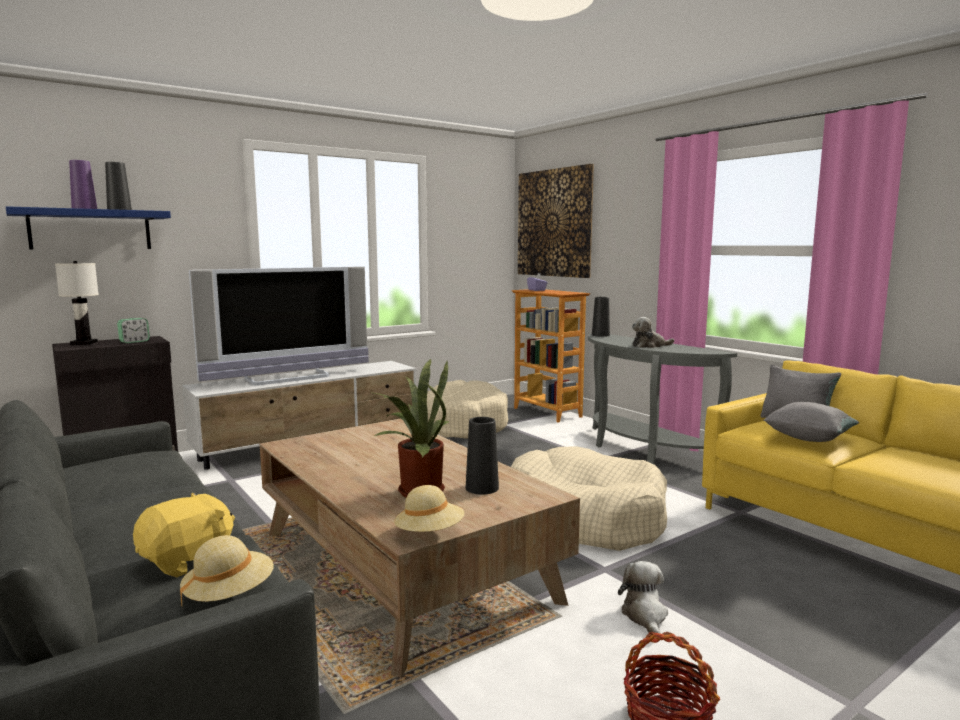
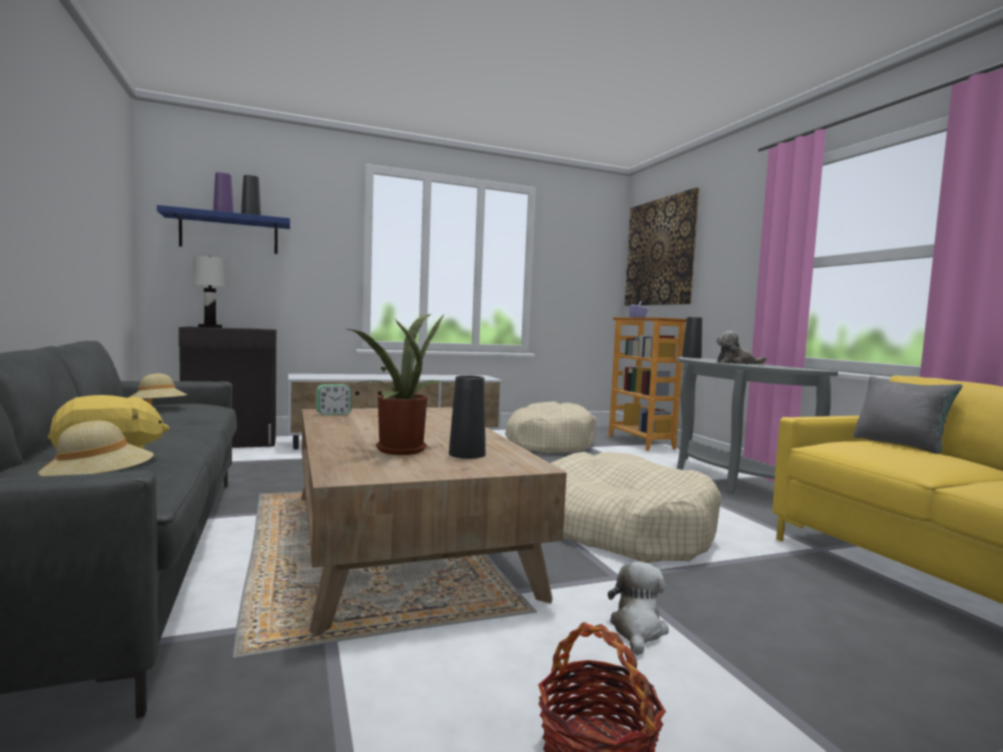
camera: 15 degrees right, 5 degrees down
(134, 341) = (249, 328): alarm clock -> alarm clock (333, 413)
(289, 378) = (381, 376): television -> none
(429, 533) = (367, 477): beige hat -> beige hat (158, 409)
(808, 438) = (906, 457): grey pillow -> none

